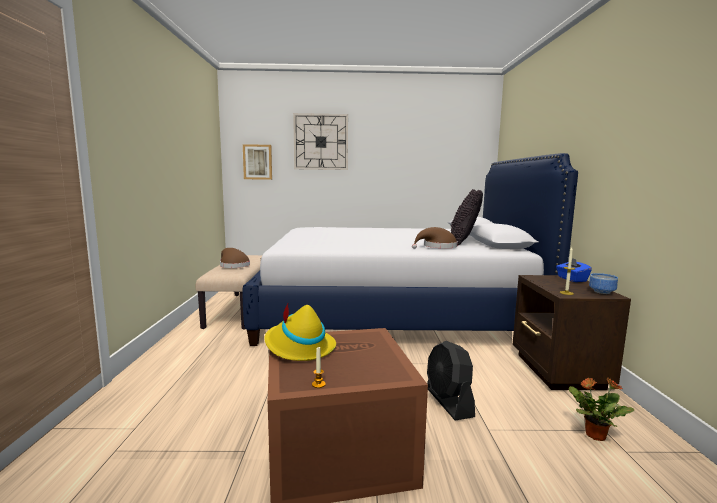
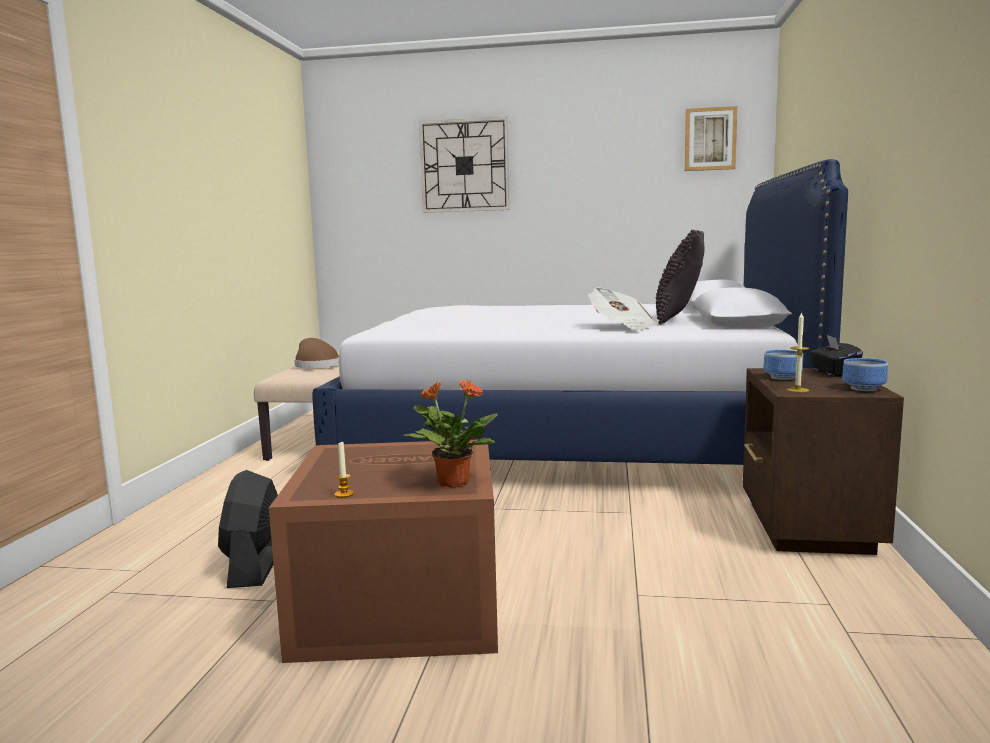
camera: 10 degrees right, 0 degrees up
(257, 162) = (365, 204): picture -> picture (710, 139)
(298, 347) = (345, 458): yellow hat -> none
(437, 247) = (622, 327): brown hat -> newspaper
(449, 402) = (595, 560): black fan -> black fan (254, 566)
(547, 283) = (782, 378): none -> bowl
(571, 279) = (833, 373): blue tissue box -> black tissue box
(594, 435) = (808, 609): potted plant -> potted plant (452, 482)

